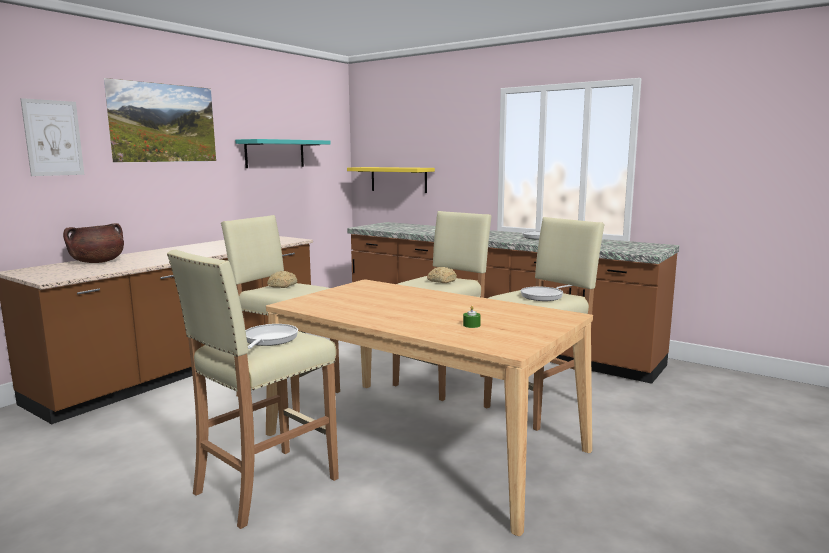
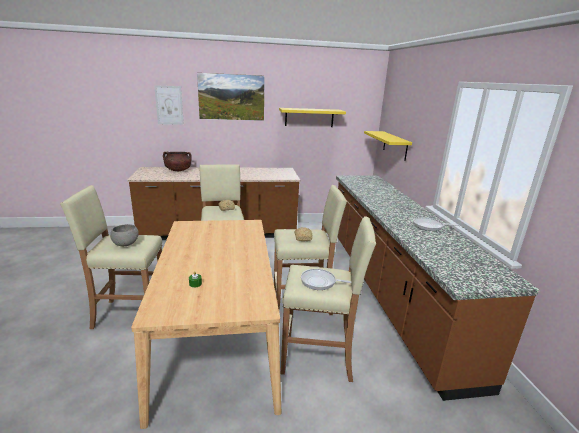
camera: 45 degrees right, 10 degrees up
(269, 339) = (125, 244): frying pan -> grey bowl
(275, 153) = (309, 117): turquoise shelf -> yellow shelf

